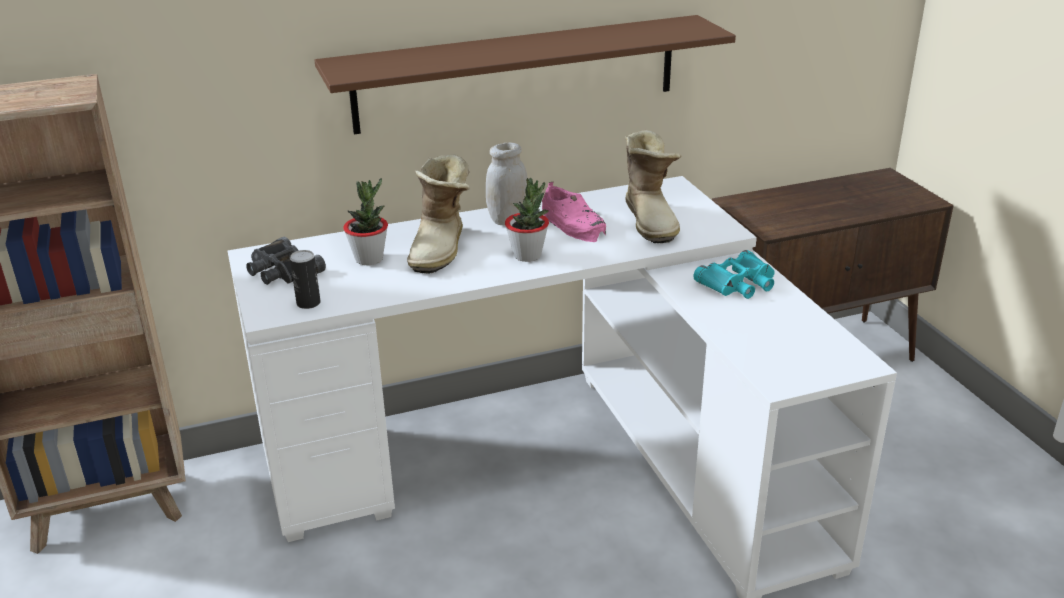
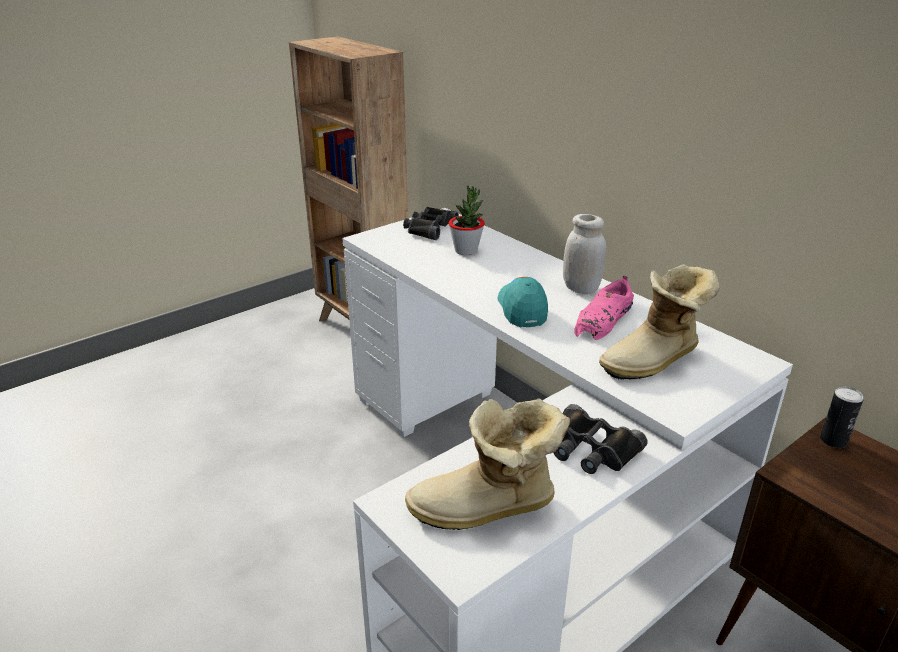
camera: 70 degrees right, 0 degrees up
(308, 303) = (389, 246): can -> can (833, 440)
(442, 249) = (504, 272): boot -> boot (487, 509)
(517, 73) = (649, 161): brown shelf -> none
(527, 255) = (522, 309): potted plant -> turquoise cap
(738, 283) = (590, 449): turquoise binoculars -> black binoculars

